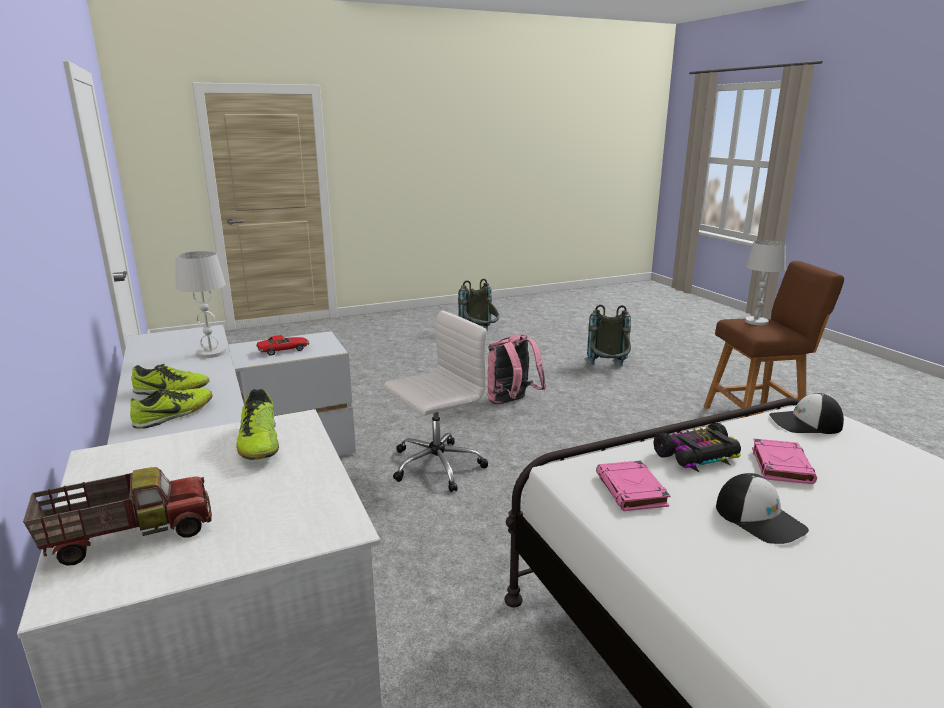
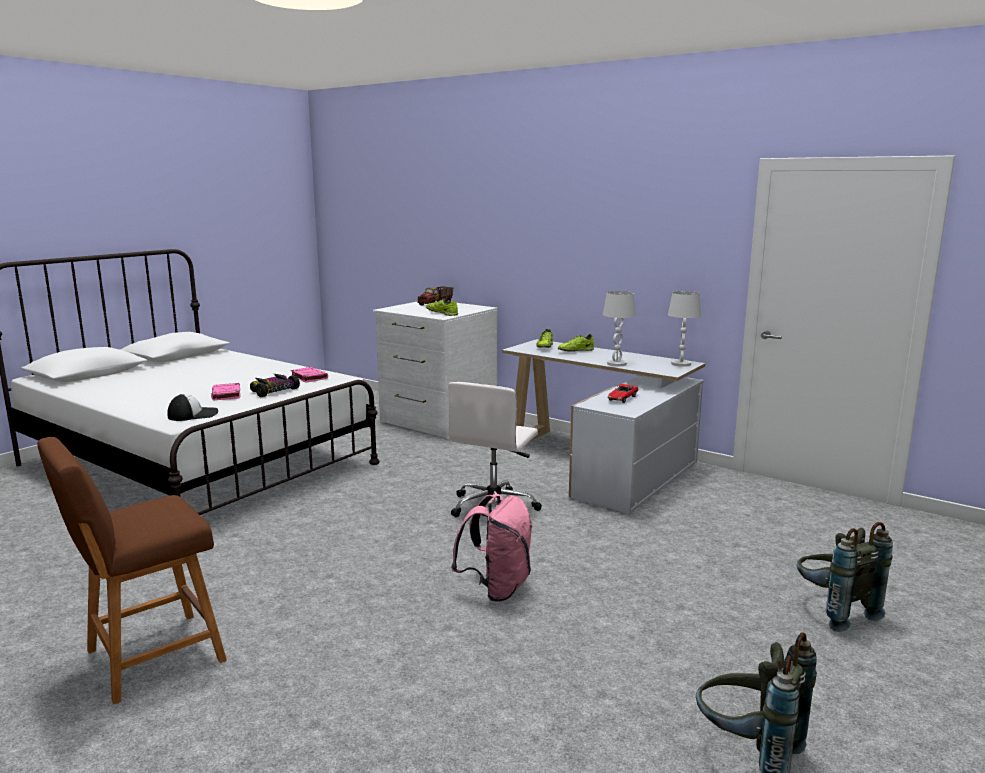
camera: 150 degrees right, 5 degrees down
(607, 370) = (401, 712): grey backpack -> grey backpack (832, 611)
(756, 322) = (155, 515): white table lamp -> white table lamp (681, 364)
(760, 518) = (249, 379): cap -> none

